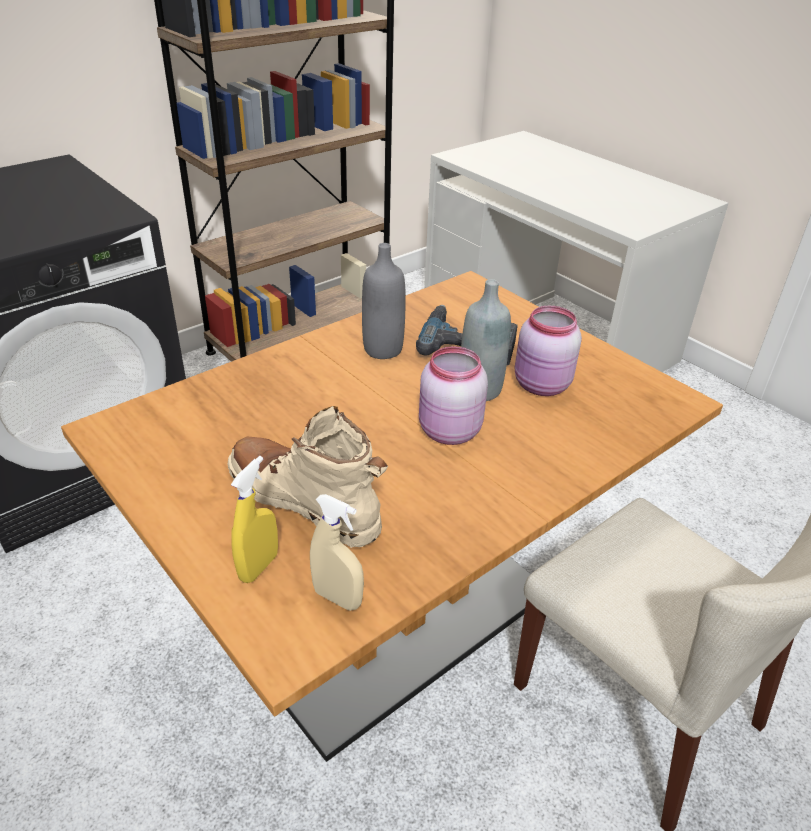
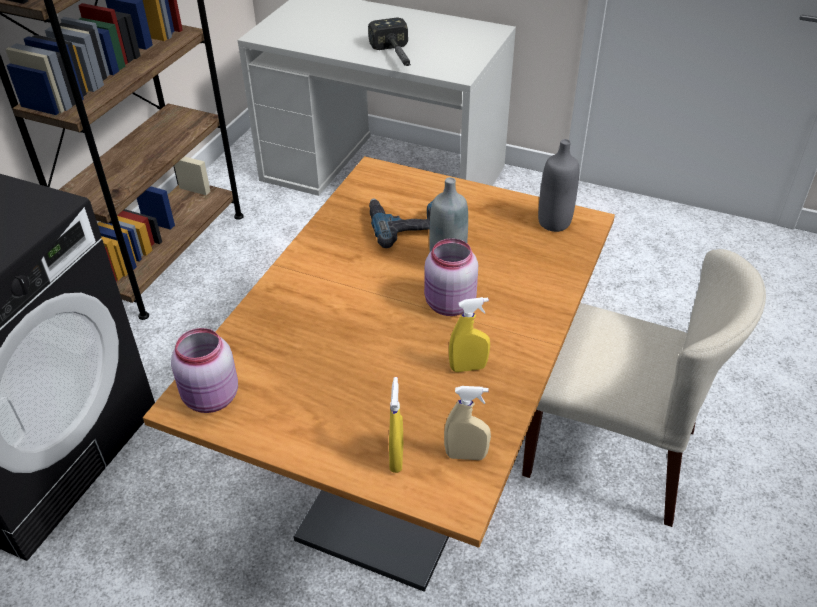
camera: 25 degrees left, 5 degrees up
(305, 501) = (389, 398): beige boot -> none
(383, 349) = (350, 253): grey bottle -> grey bottle (554, 222)
(417, 503) = (468, 367): none -> yellow spray bottle
(541, 386) = (488, 243): pink jar -> pink jar (211, 399)
(575, 200) = (396, 57): none -> hammer

